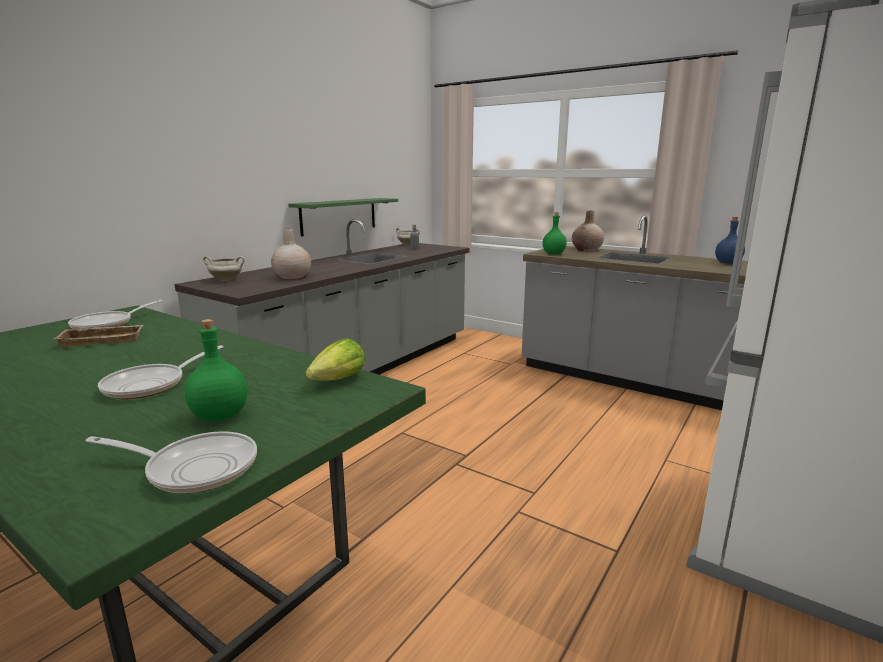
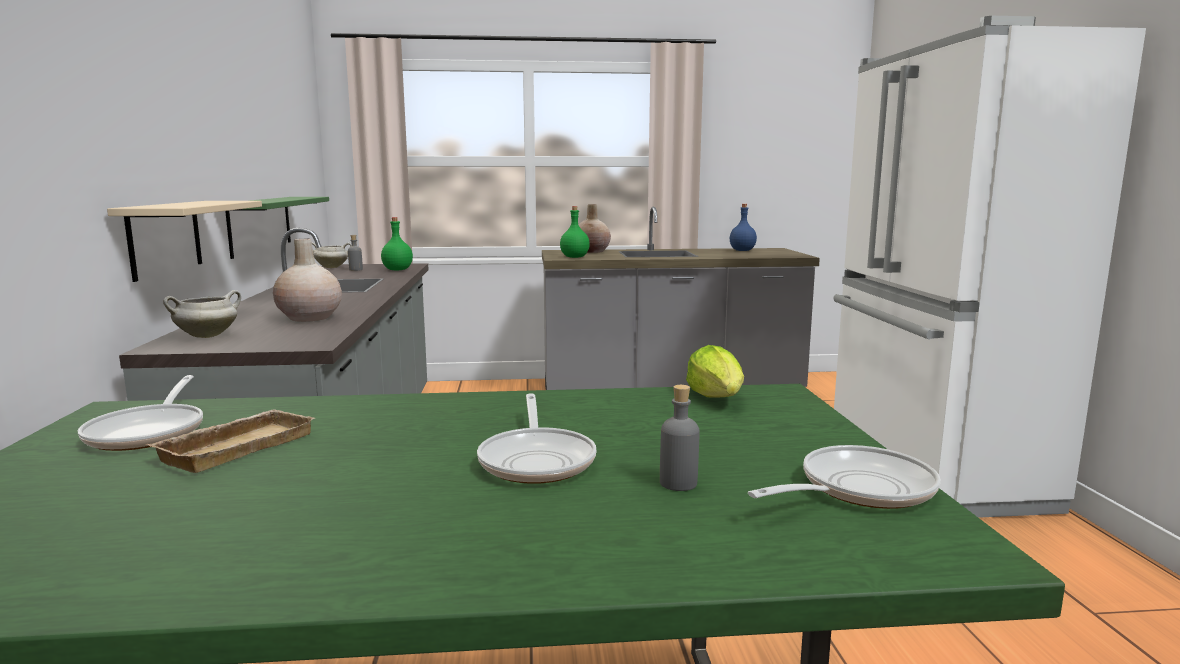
camera: 40 degrees left, 5 degrees down
(149, 422) = (678, 483): none -> grey bottle
(220, 415) = (723, 453): green bottle -> green bottle (397, 270)
(232, 223) = (165, 238): none -> beige shelf

